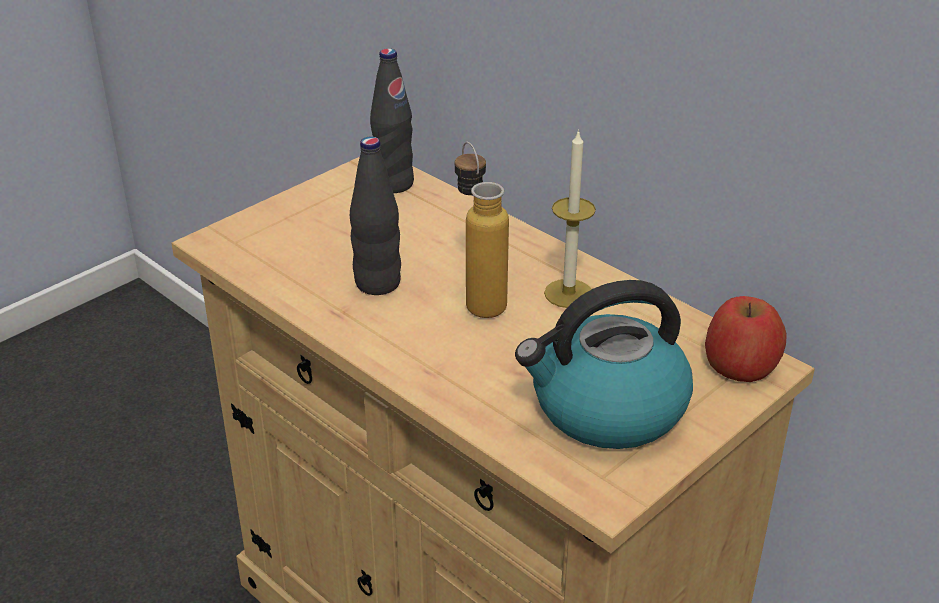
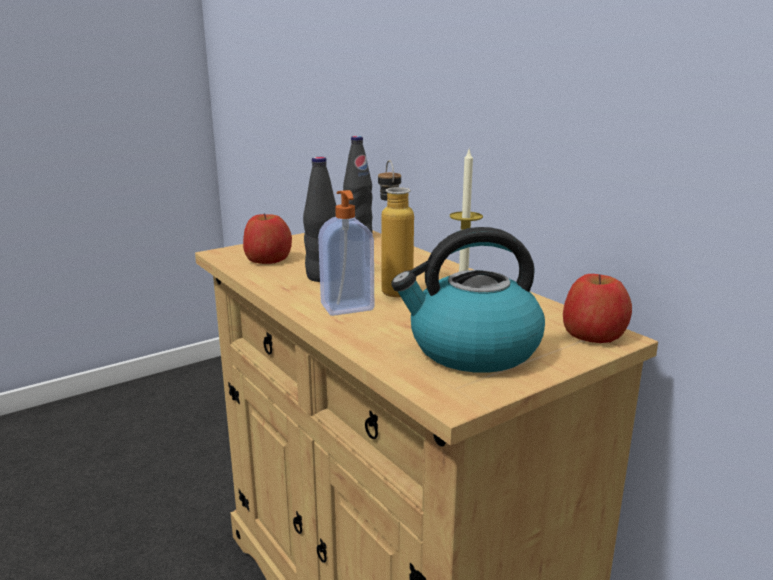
camera: 10 degrees right, 15 degrees down
(285, 250) = (268, 259): none -> apple
(433, 346) = (348, 308): none -> soap dispenser

